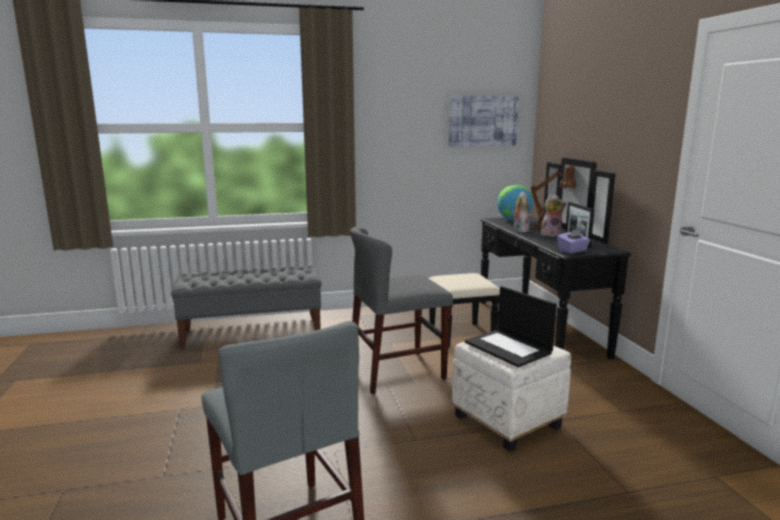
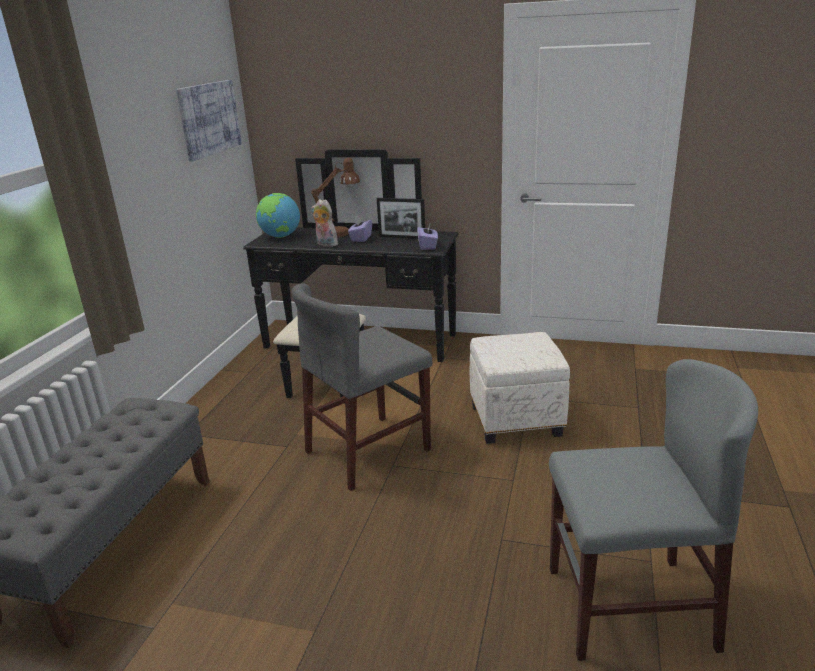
camera: 60 degrees left, 10 degrees up
(396, 371) = (368, 451): grey chair -> grey chair turned 45 degrees clockwise
(509, 348) = (524, 350): laptop -> none
(550, 234) = (361, 238): plush toy -> purple tissue box

